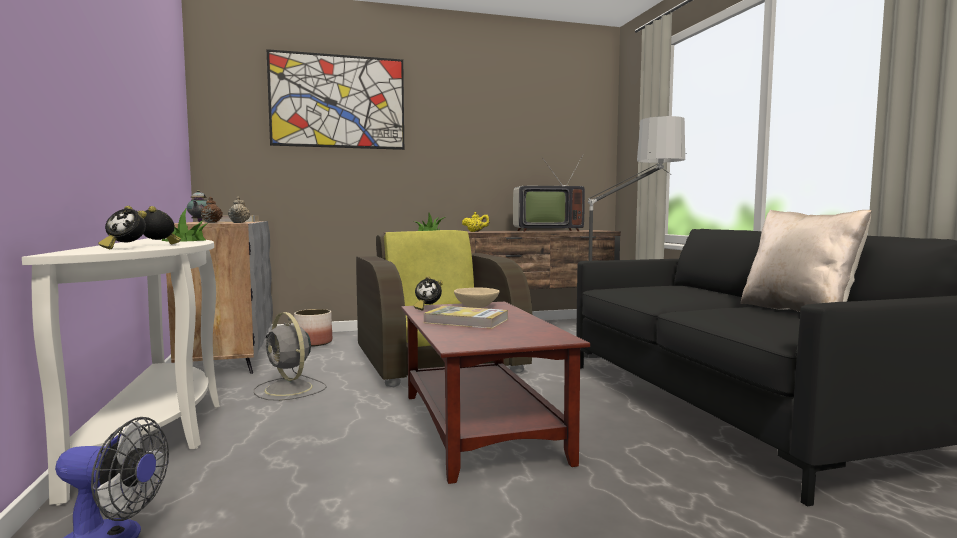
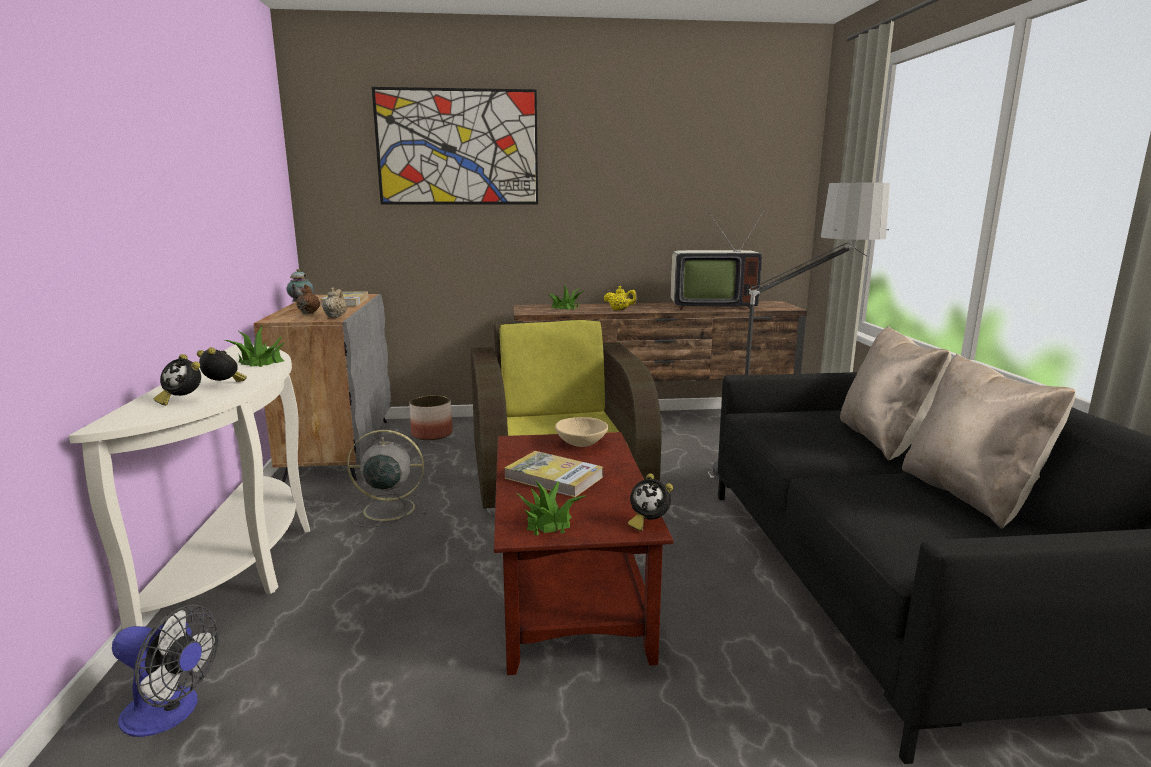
camera: 10 degrees right, 10 degrees up
(289, 389) = (386, 509): grey fan -> grey fan turned 120 degrees clockwise
(427, 308) = (524, 443): alarm clock -> alarm clock (648, 523)
(479, 339) = (548, 522): none -> potted plant
(715, 294) = (884, 440): none -> beige pillow

